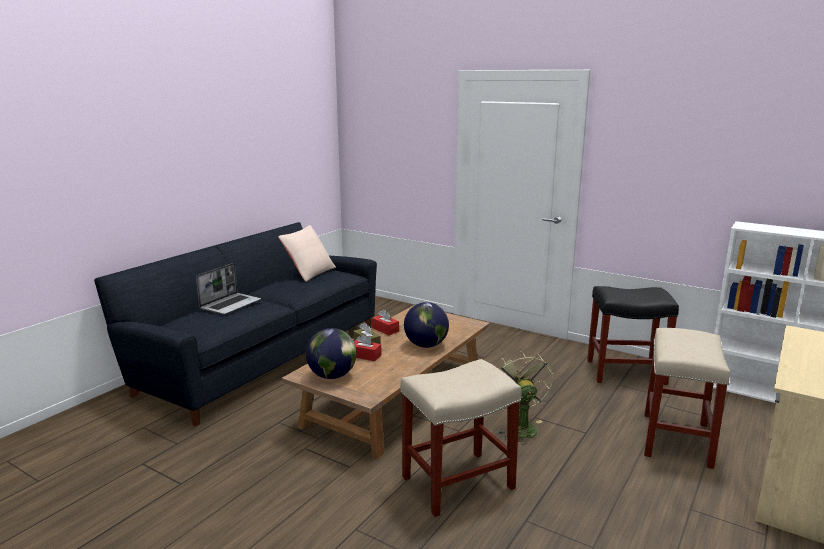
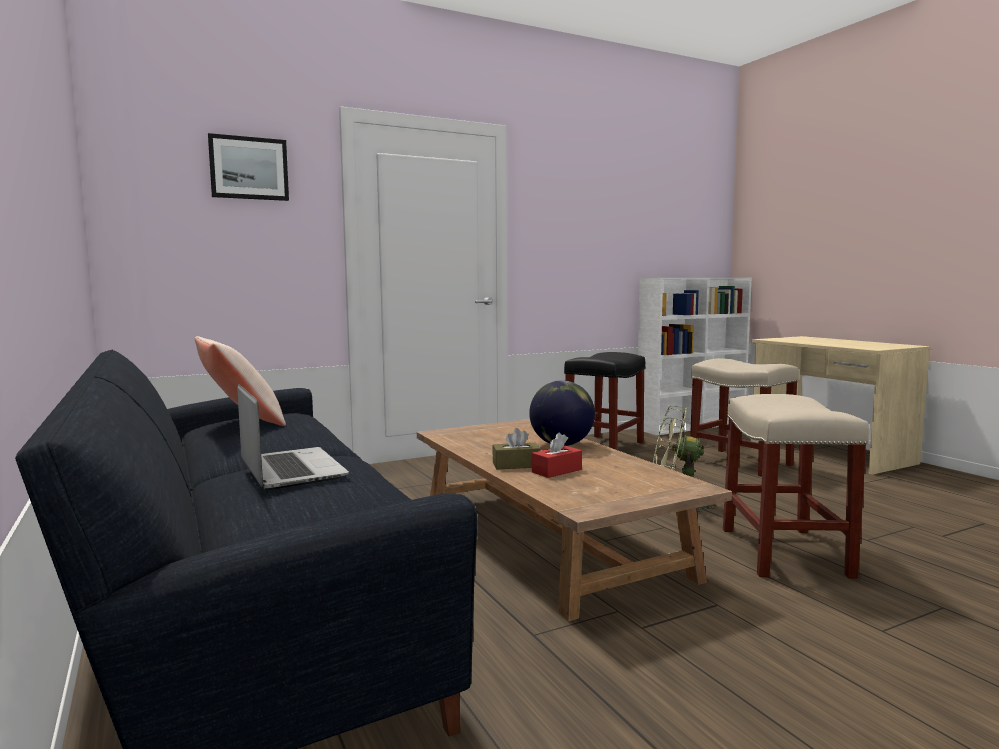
camera: 60 degrees left, 10 degrees down
(332, 376) = (607, 494): globe -> none
(385, 329) = (480, 451): red tissue box -> none
(406, 116) = (249, 168): none -> picture

